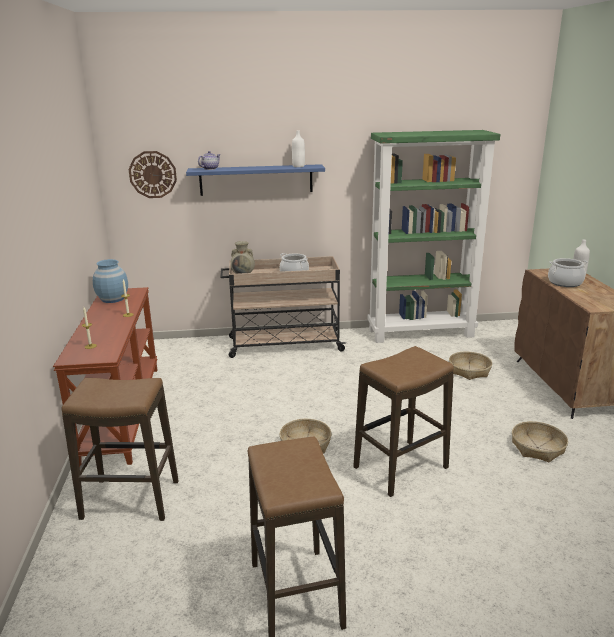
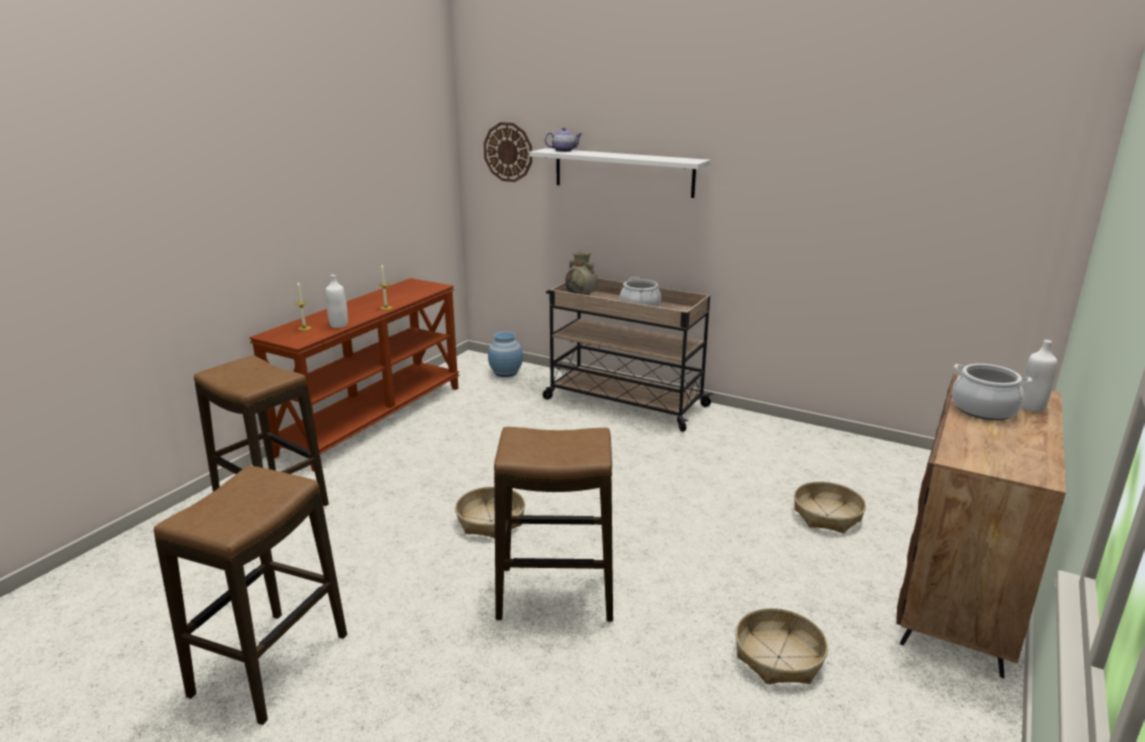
camera: 35 degrees right, 0 degrees up
(112, 299) = (402, 289): blue vase -> blue vase (506, 372)
(256, 180) = (623, 172): blue shelf -> white shelf
(298, 166) = (670, 158): white bottle -> white bottle (339, 325)
(421, 332) = (827, 442): green bookcase -> none

